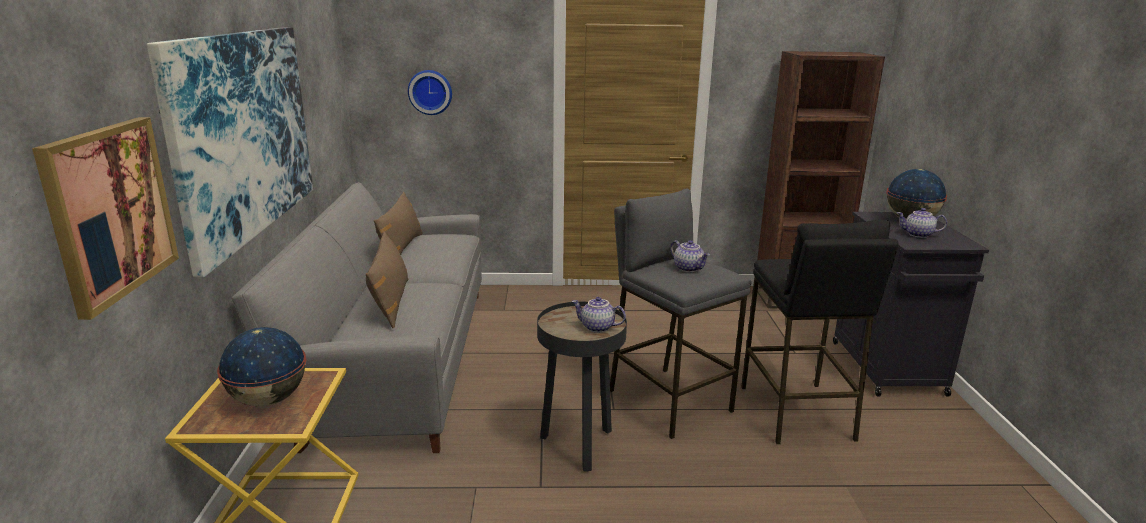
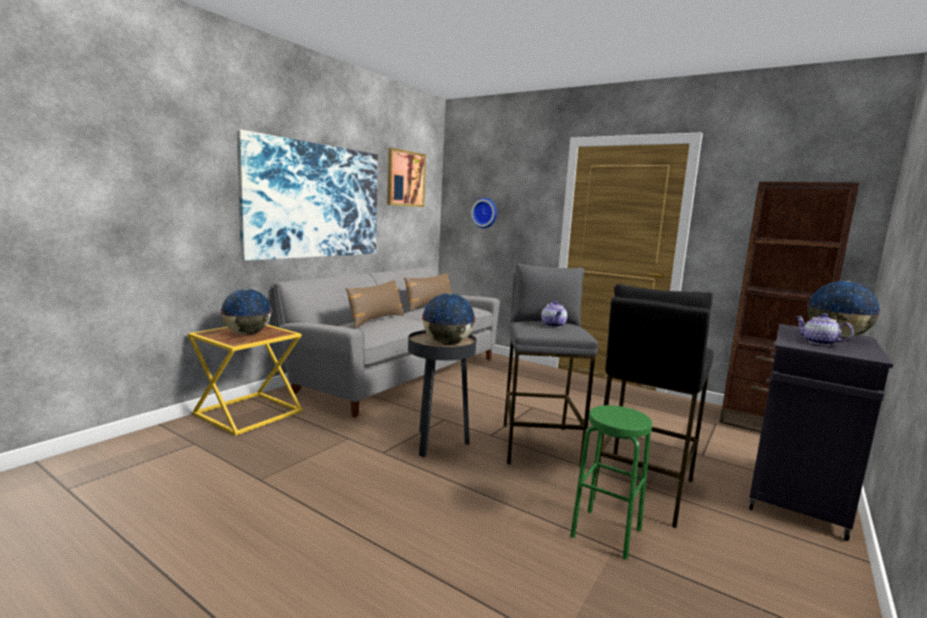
camera: 35 degrees right, 10 degrees down
(110, 211) = (182, 201): picture -> picture (405, 178)
(597, 328) = (447, 344): teapot -> globe
(825, 473) = (606, 533): none -> green stool

